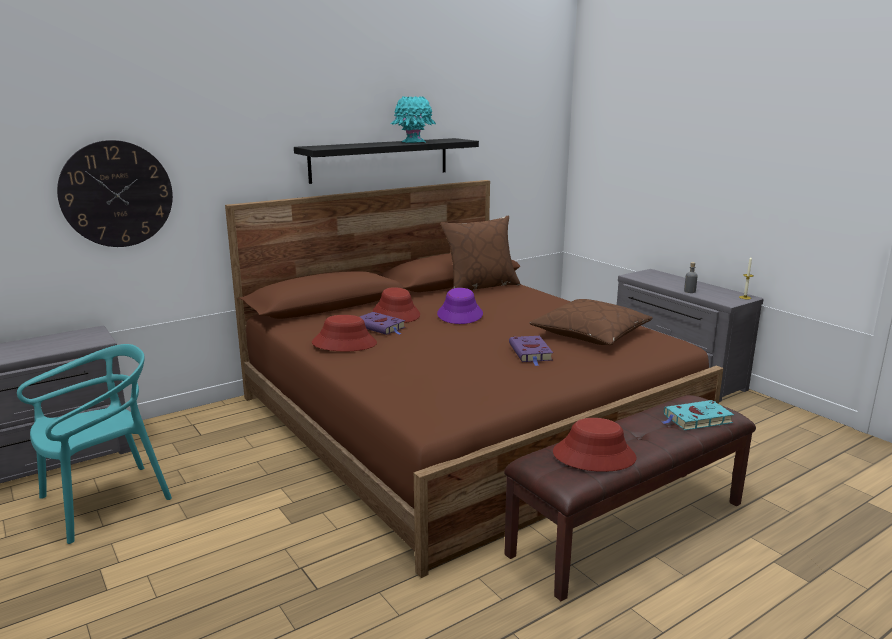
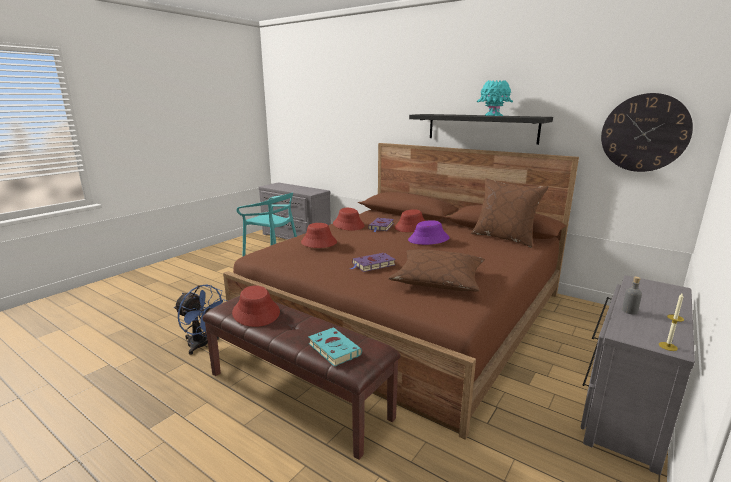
camera: 70 degrees right, 0 degrees up
(116, 194) = (341, 130): wall clock -> wall clock (644, 133)
(432, 367) = (318, 242): none -> red hat
(463, 612) = (202, 345): none -> blue fan

